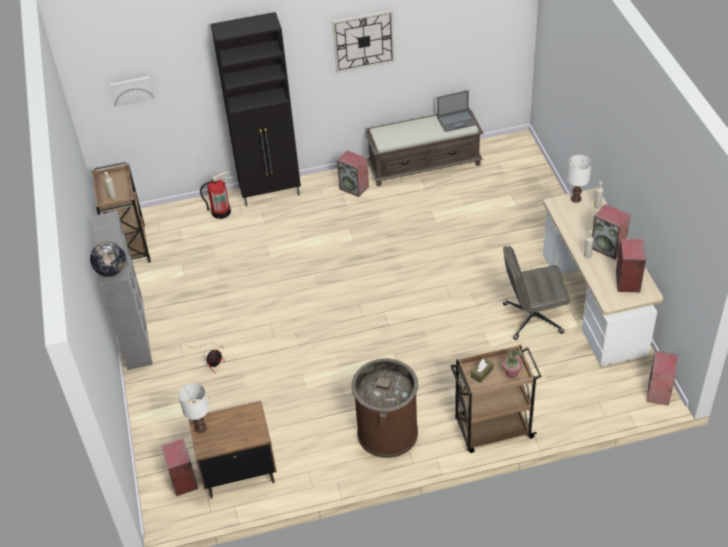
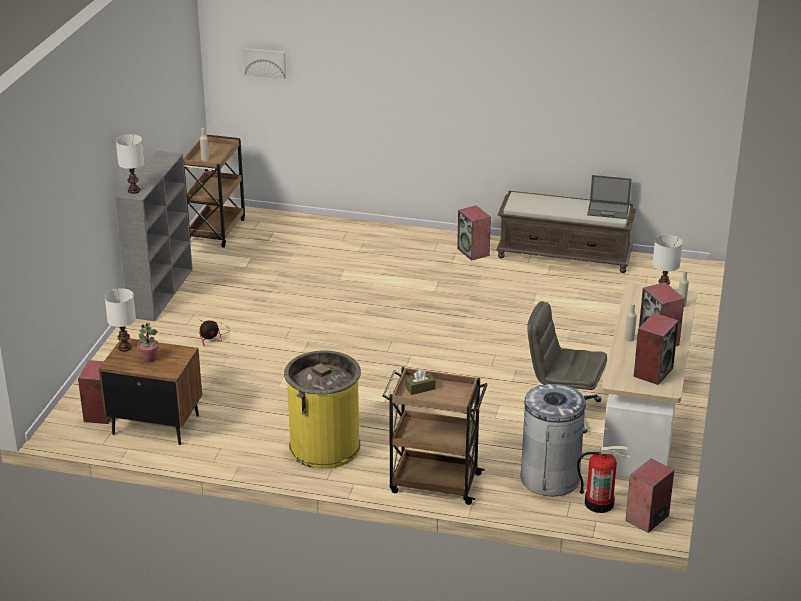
camera: 25 degrees right, 15 degrees down
(111, 271) = (134, 190): globe -> white table lamp
(221, 211) = (325, 231): fire extinguisher -> fire extinguisher (599, 503)
(271, 193) = (386, 232): black cabinet -> none
(363, 41) = (517, 80): wall clock -> none
(387, 432) = (324, 447): brown trash can -> yellow trash can
(511, 373) = (450, 398): potted plant -> potted plant (149, 358)
(569, 386) = (550, 478): none -> grey trash can

